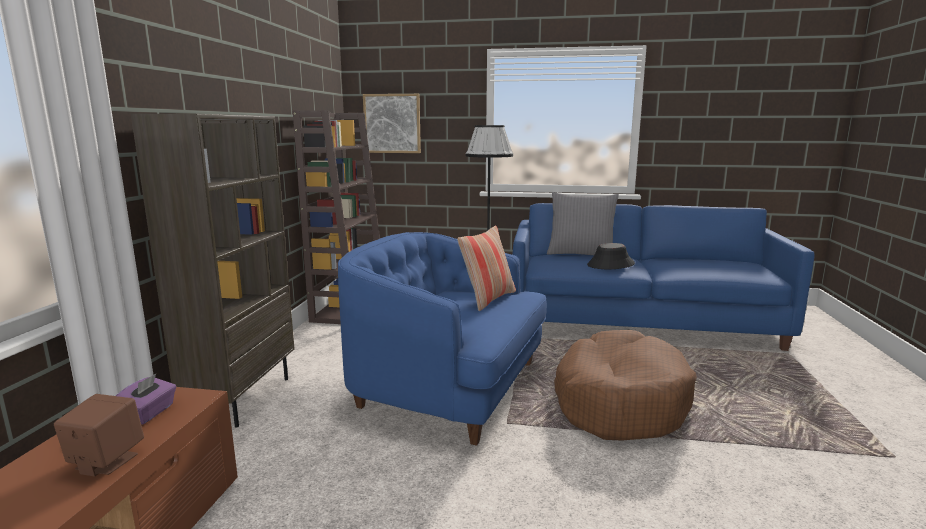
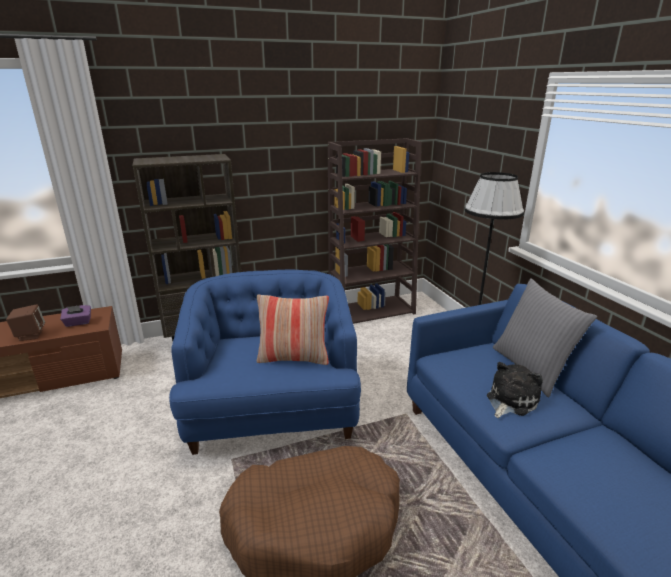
camera: 60 degrees right, 10 degrees up
(392, 123) = (462, 152): picture -> none
(610, 264) = (510, 400): black hat -> plush toy

